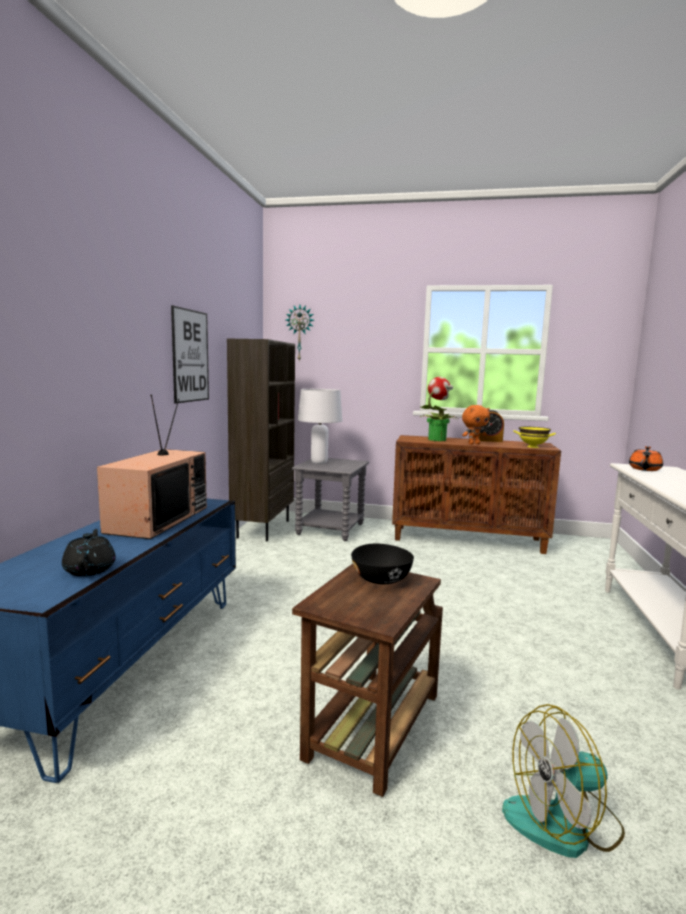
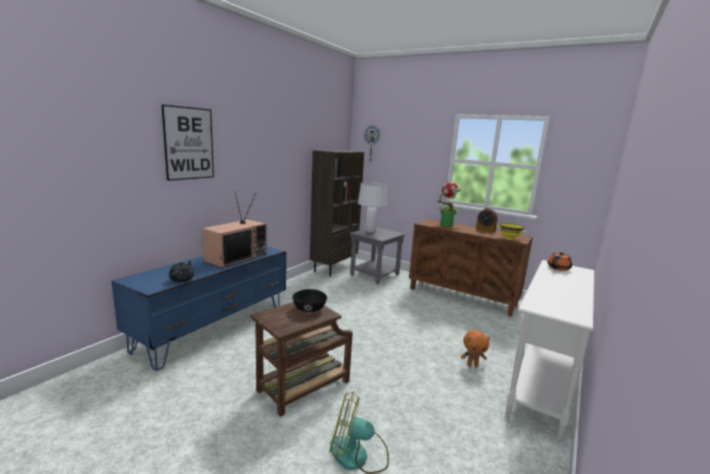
camera: 20 degrees right, 5 degrees up
(190, 356) = (283, 163): picture -> picture (189, 143)
(473, 444) = (467, 231): orange plush toy -> orange plush toy (472, 365)

